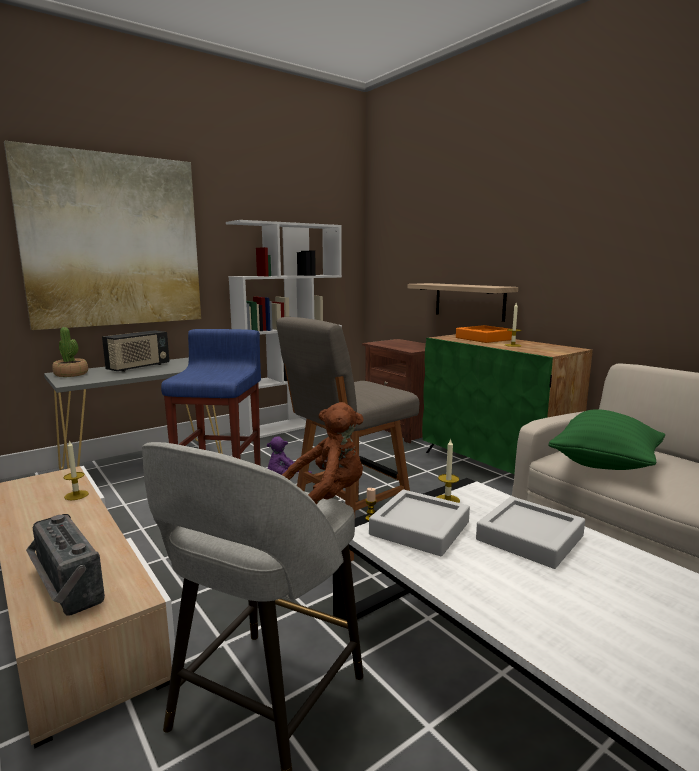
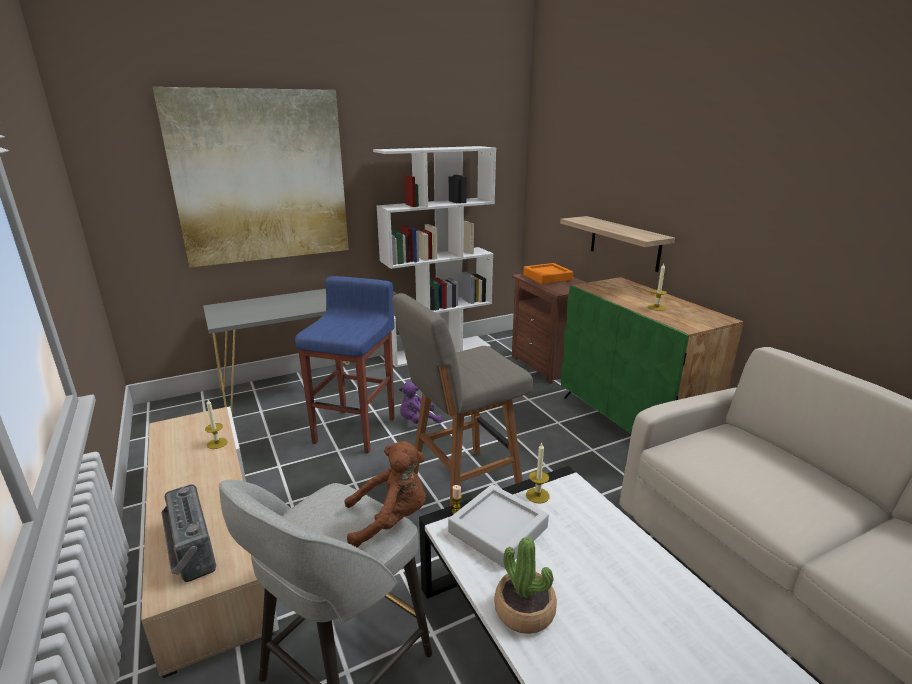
camera: 10 degrees right, 10 degrees up
(71, 374) = (225, 309): potted plant -> potted plant (524, 610)
(138, 367) = (287, 301): radio -> none
(484, 338) = (632, 291): orange tray -> orange tray (547, 277)
(529, 538) = (599, 556): grey tray -> none
(605, 464) = (716, 467): green pillow -> none

